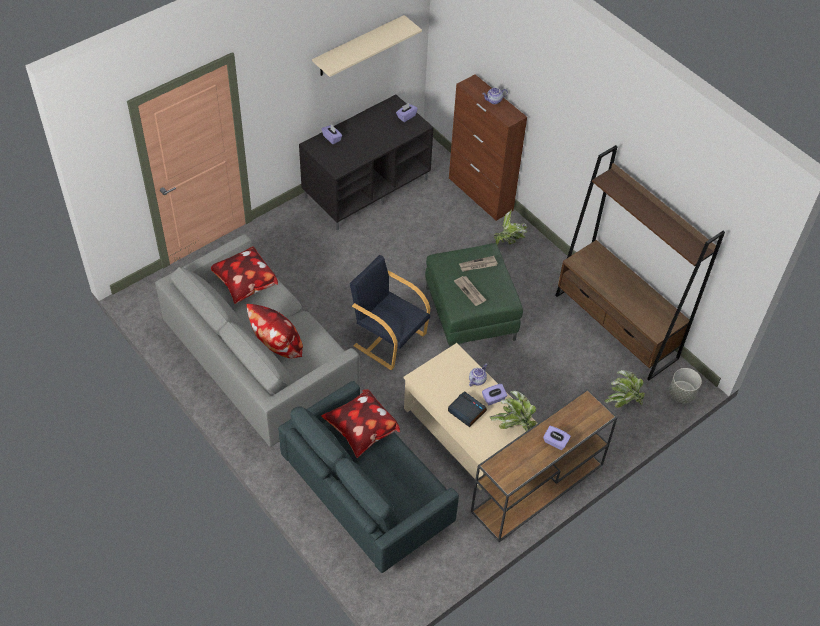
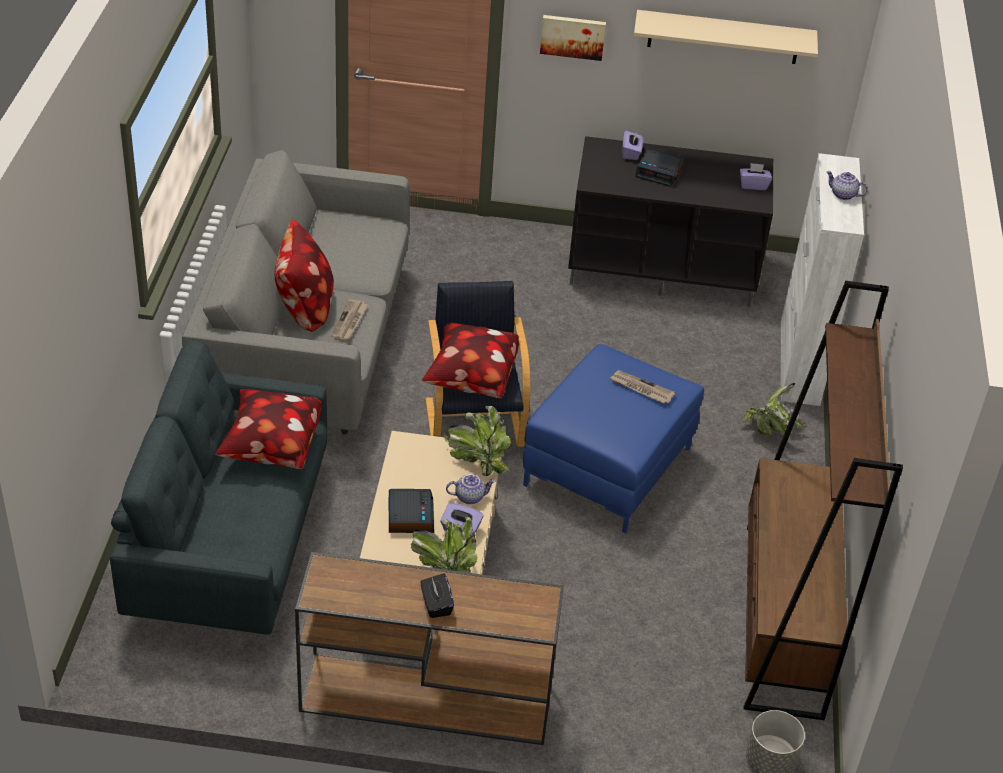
camera: 45 degrees right, 10 degrees down
(245, 285) = (355, 235): pillow -> pillow (470, 379)
(280, 94) = (572, 36): none -> picture
(358, 140) = (659, 172): none -> alarm clock
(470, 291) = (592, 406): newspaper -> newspaper (350, 322)
(470, 314) = (607, 466): green ottoman -> blue ottoman
(480, 194) = (799, 363): brown cabinet -> white cabinet
(555, 442) = (436, 605): purple tissue box -> black tissue box
(624, 400) = (677, 702): potted plant -> potted plant (477, 460)

